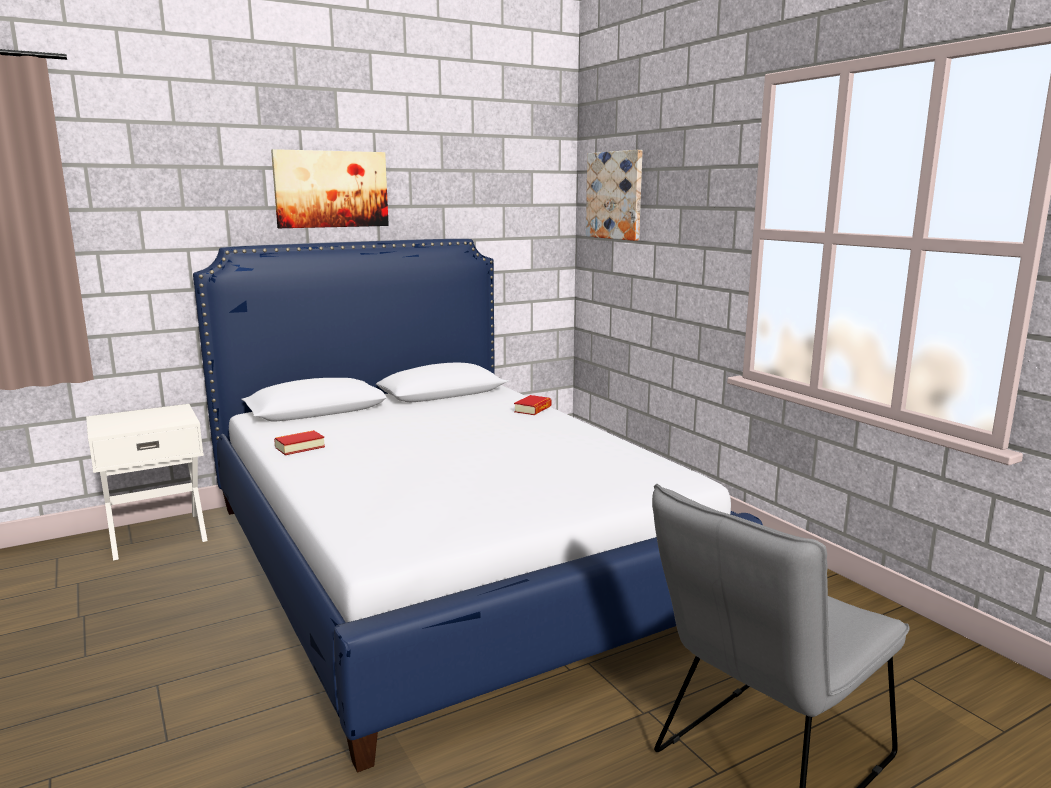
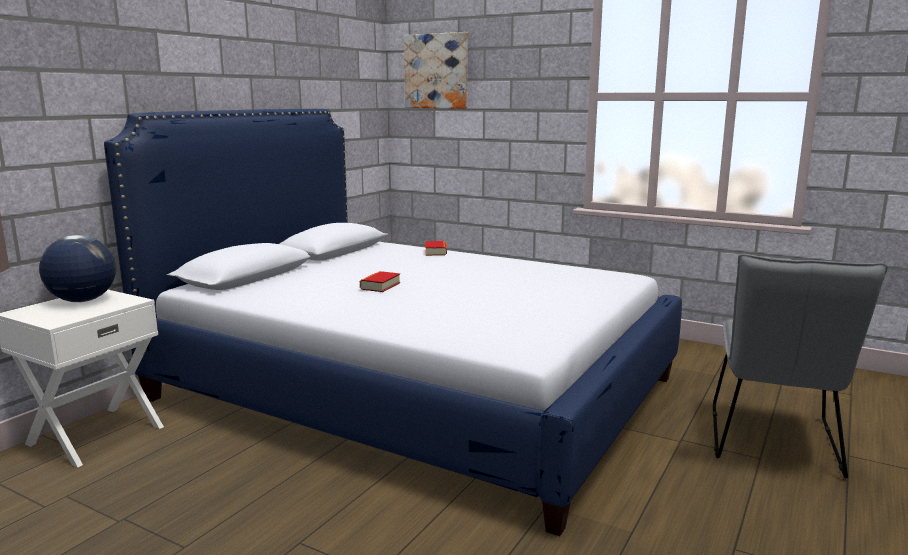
camera: 30 degrees left, 0 degrees up
(154, 414) = (82, 301): none -> globe
(300, 447) = (299, 303): book -> book (380, 286)
(331, 189) = (215, 57): picture -> none

